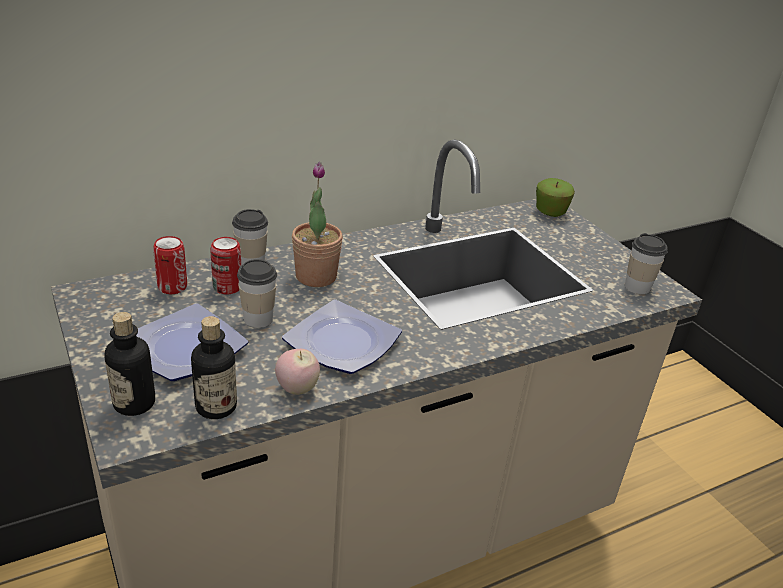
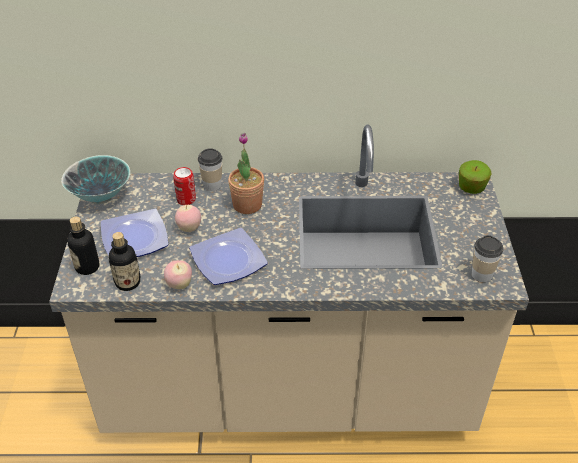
camera: 30 degrees right, 10 degrees up
(94, 310) = (101, 197): none -> bowl
(172, 287) = (154, 191): can -> none
(258, 319) = (189, 228): cup -> apple

